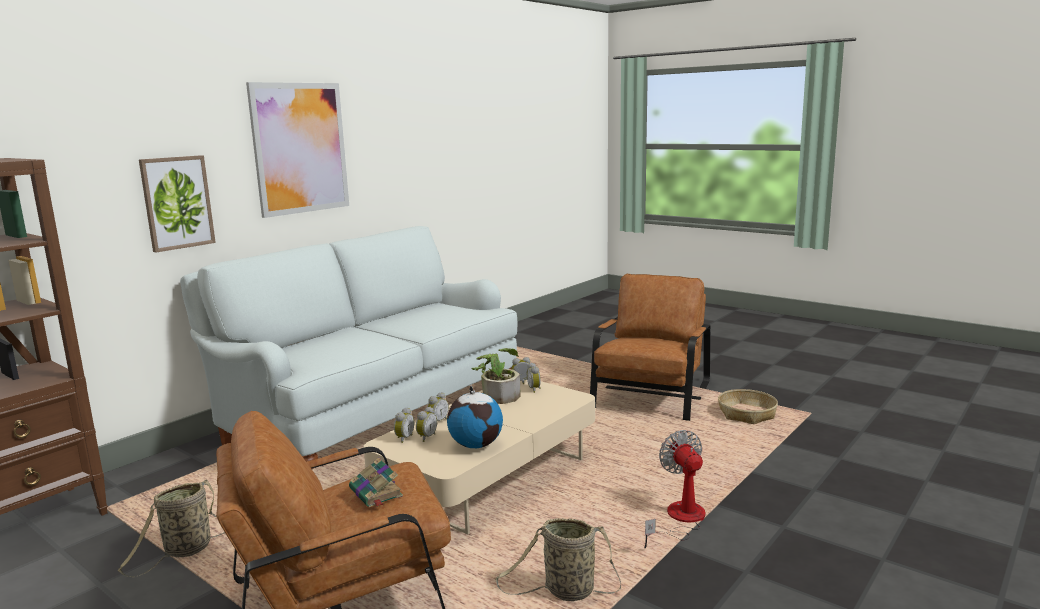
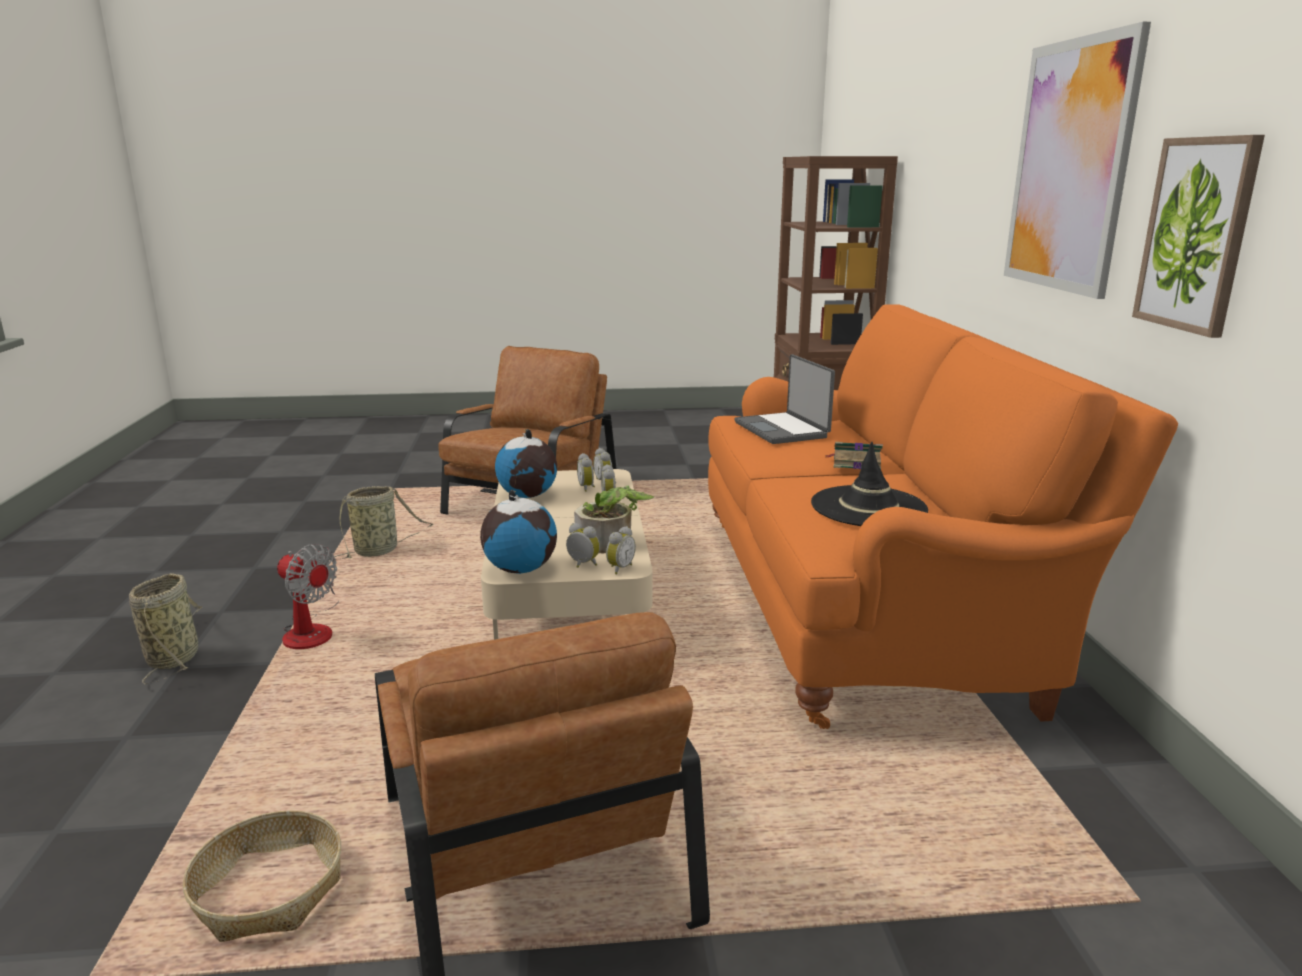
camera: 135 degrees right, 5 degrees up
(177, 202) = (959, 227): picture -> picture (1197, 234)
(185, 551) = (685, 483): basket -> basket (175, 657)
(328, 350) = (782, 430): none -> laptop
(371, 412) = (869, 604): white sofa -> orange sofa
(376, 493) = (508, 430): book -> book (855, 463)
(440, 311) = (868, 507): none -> black hat
(568, 396) = (520, 569): none -> globe

